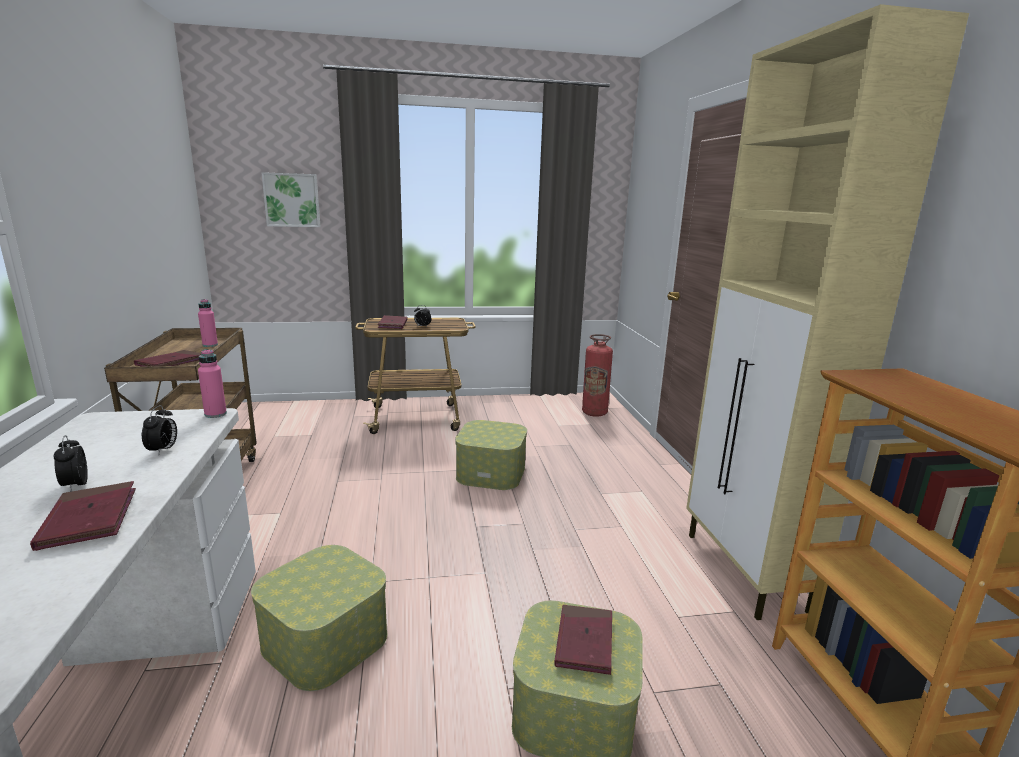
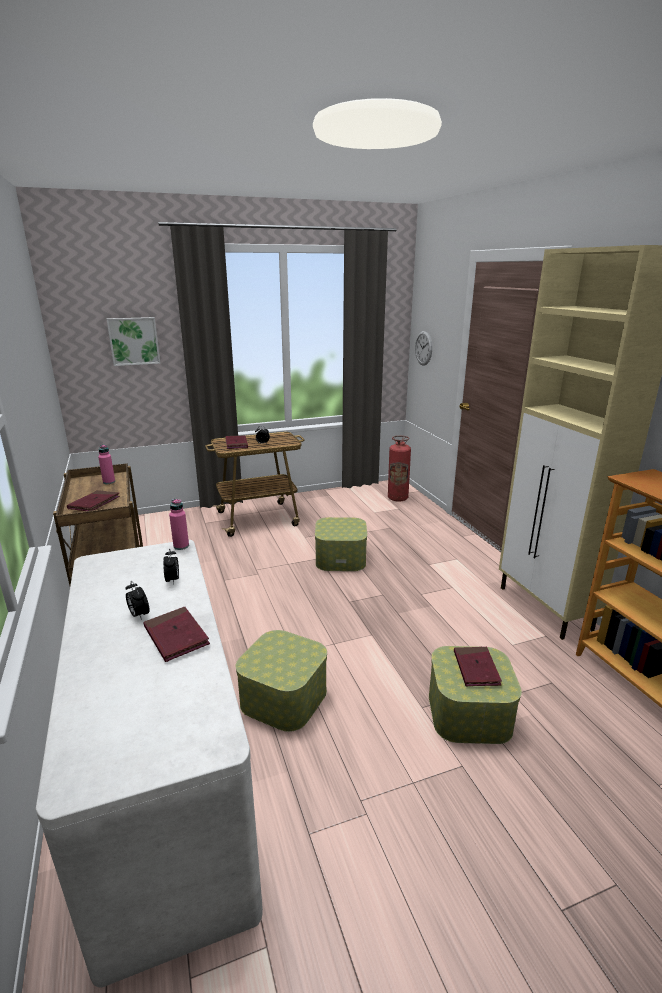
camera: 10 degrees left, 5 degrees up
(637, 229) = (423, 348): none -> wall clock

